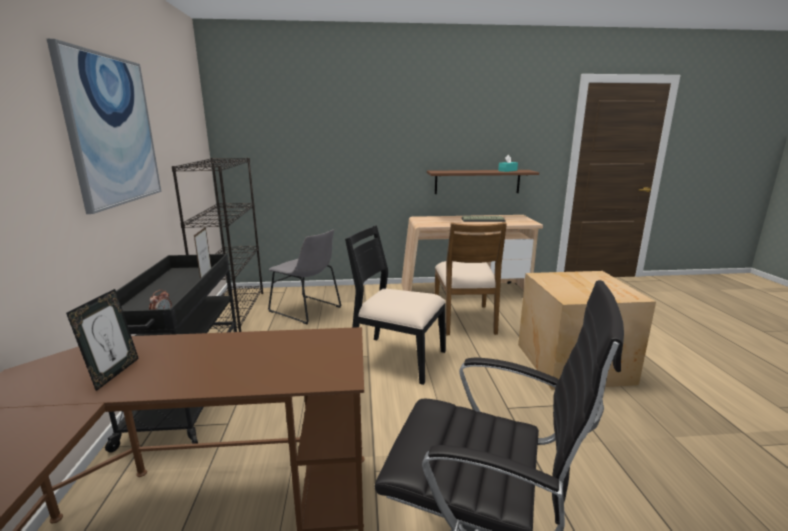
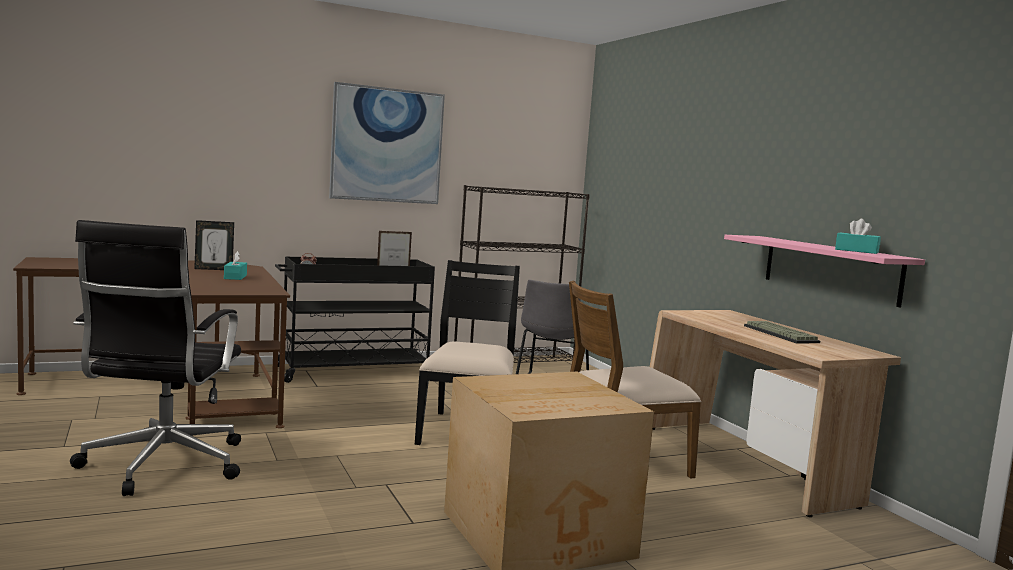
camera: 70 degrees right, 10 degrees down
(212, 356) = (235, 277): none -> turquoise tissue box
(477, 181) = (830, 269): brown shelf -> pink shelf

